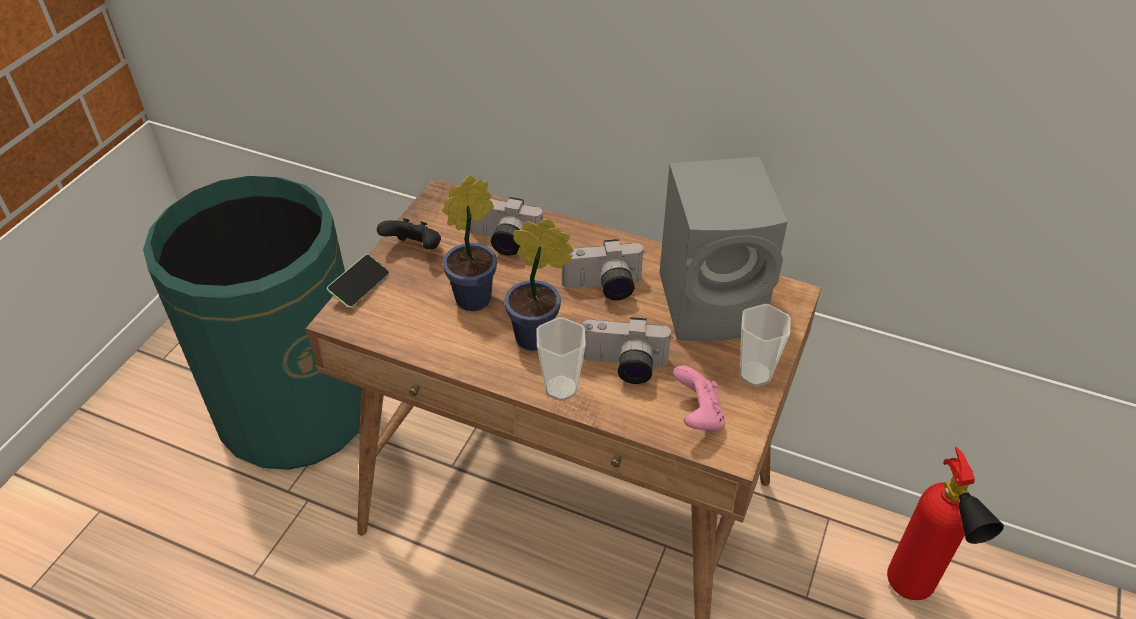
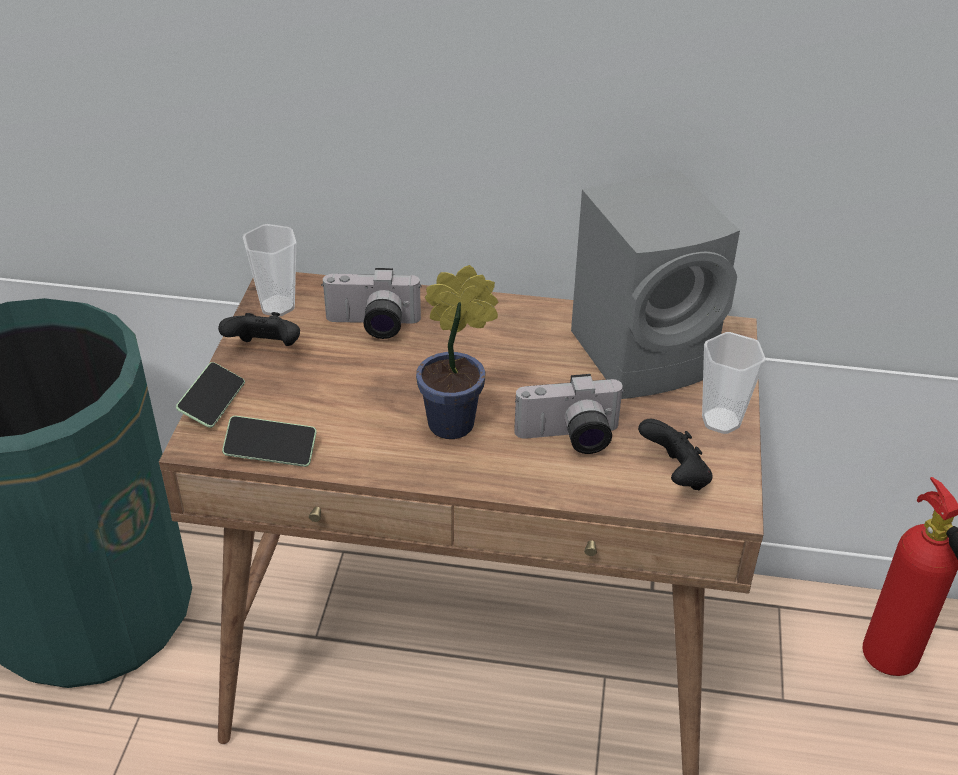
camera: 15 degrees left, 5 degrees down
(389, 334) = (271, 450): none -> phone
(477, 296) = (365, 390): potted plant -> none
(561, 388) = (505, 474): cup -> cup (277, 306)
(603, 288) = (512, 357): camera -> none
(698, 415) = (675, 476): pink game controller -> black game controller

